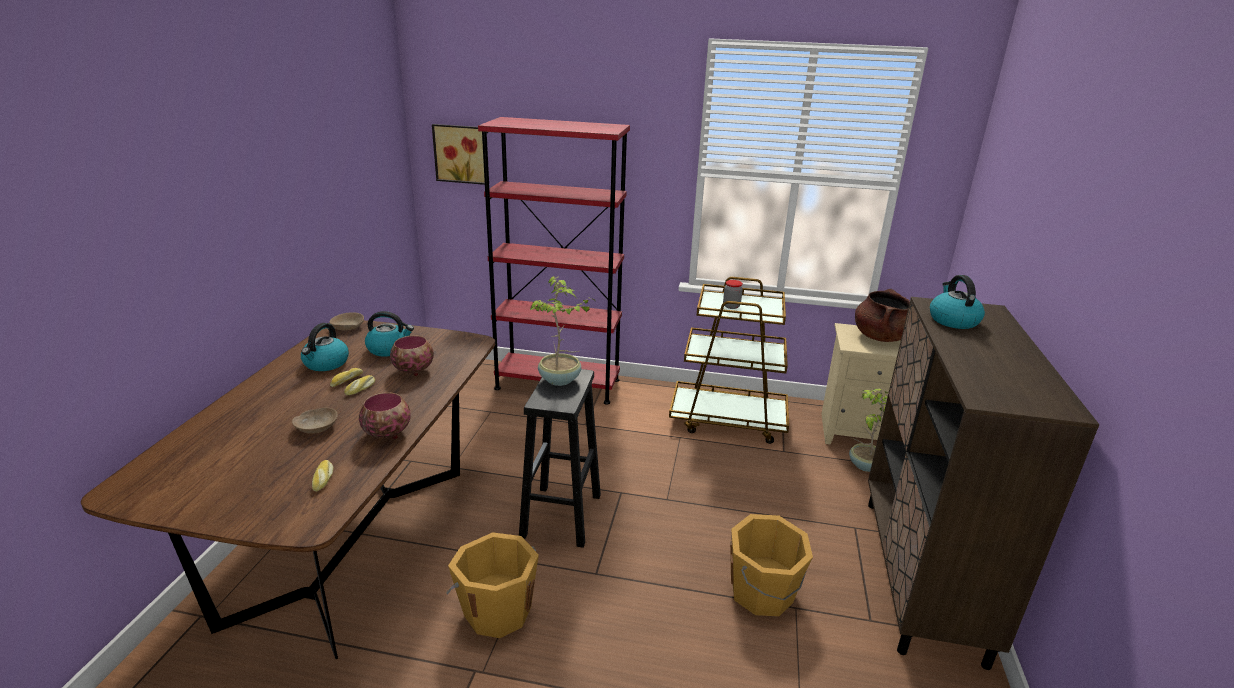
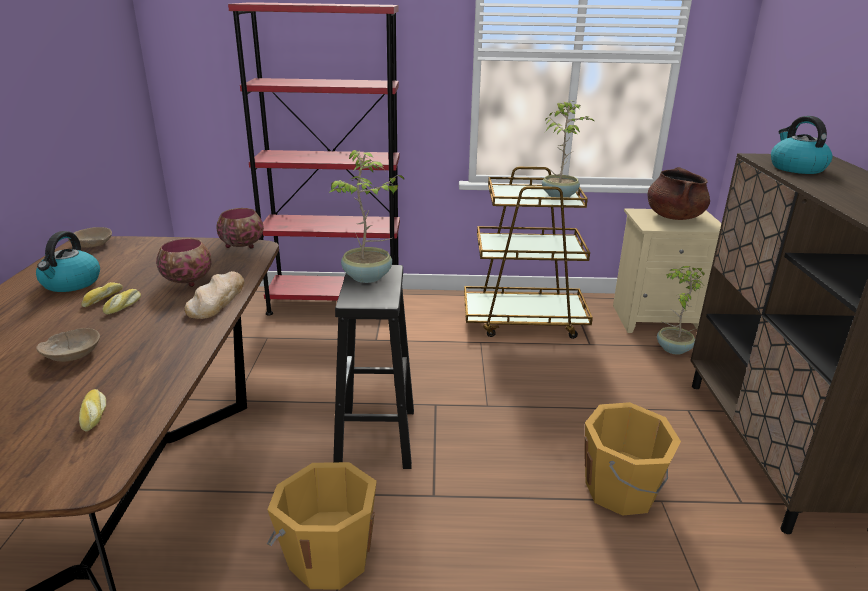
camera: 10 degrees left, 0 degrees up
(387, 433) = (171, 351): bowl -> bowl (242, 245)
(389, 349) = (151, 262): kettle -> none
(432, 390) = (217, 299): none -> bread
(462, 153) = (206, 50): picture -> none
(731, 306) = (525, 195): jar -> none
(764, 309) = (559, 195): none -> potted plant

